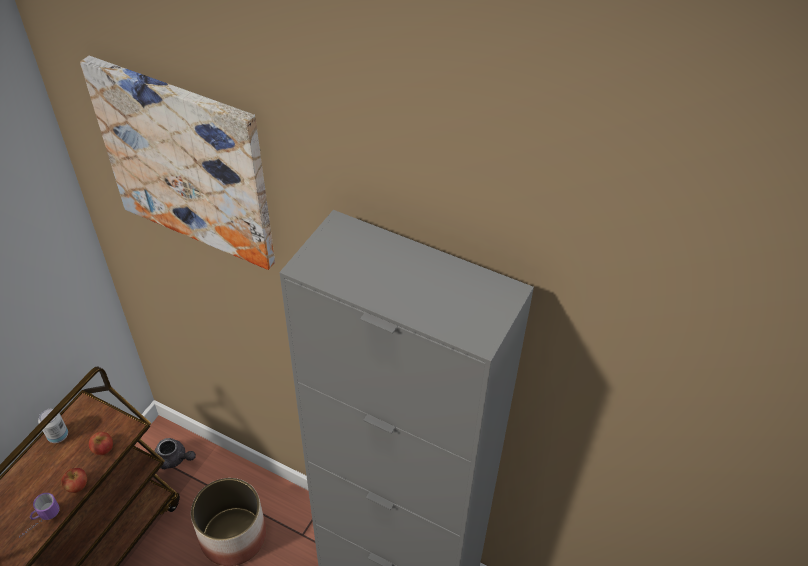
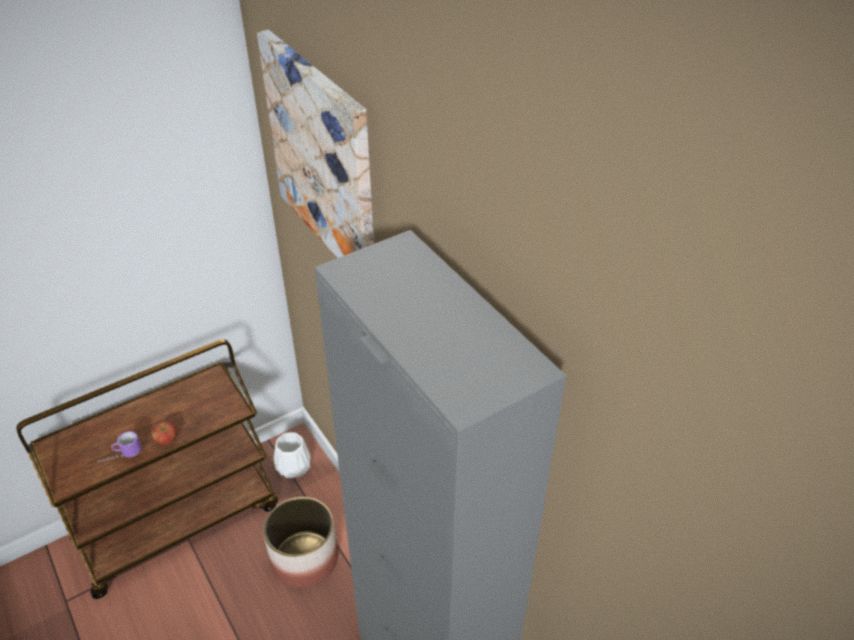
camera: 30 degrees right, 5 degrees down
(58, 435) = (179, 391): can -> none
(103, 449) = (206, 418): apple -> none
(174, 459) = (294, 466): grey teapot -> white vase

